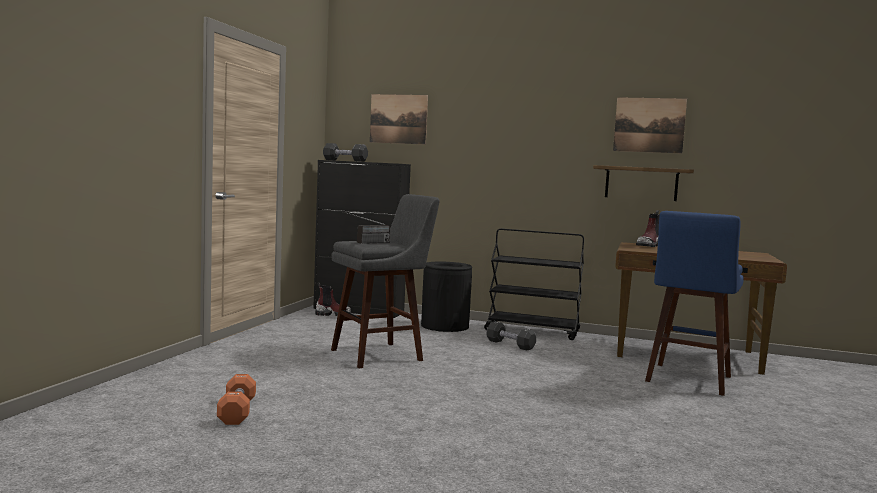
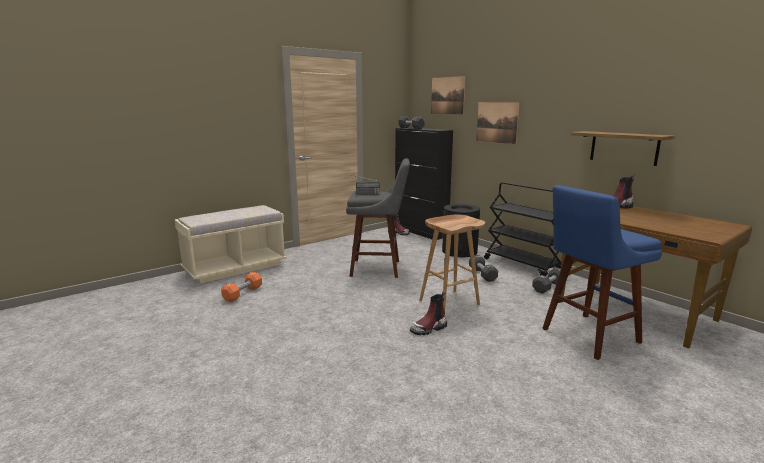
camera: 35 degrees right, 10 degrees up
(153, 384) = (235, 268): none -> beige bench
(524, 375) = (449, 302): none -> brown stool
(549, 401) = (429, 328): none -> boot
(590, 347) = (548, 287): none -> black dumbbell
(649, 125) = (635, 91): picture -> picture (497, 122)

